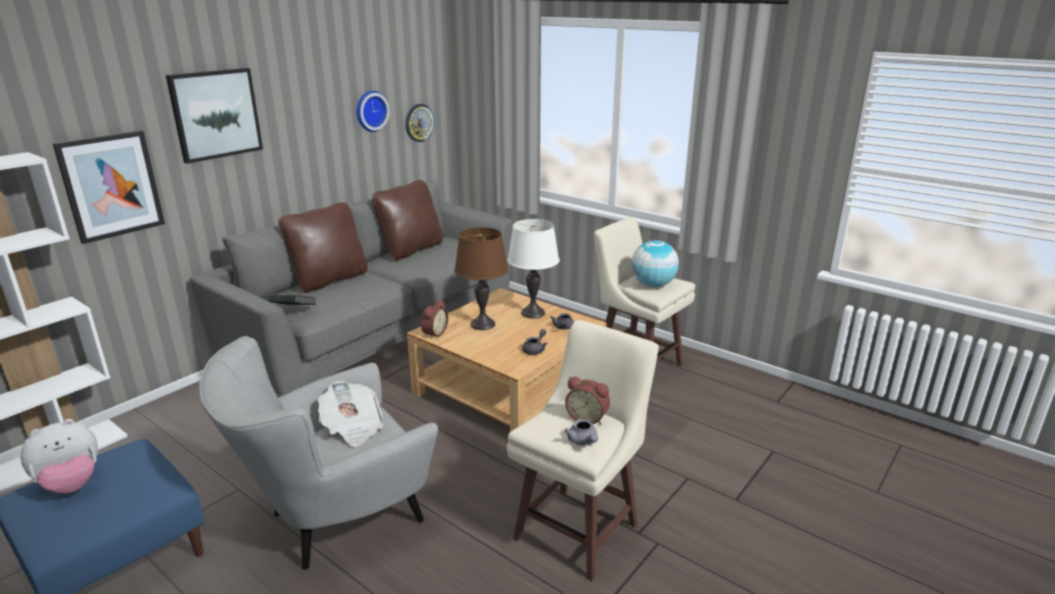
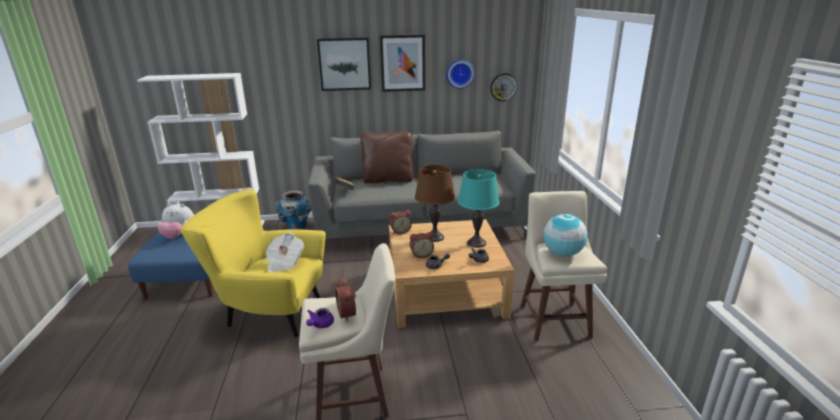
camera: 45 degrees right, 0 degrees up
(111, 186) = (280, 97): picture -> picture (402, 63)
(188, 405) = (297, 227): none -> planter
(336, 521) = (268, 313): grey armchair -> yellow armchair
(411, 250) = (459, 176): brown pillow -> none
(501, 346) = (421, 254): none -> alarm clock
(533, 313) = (476, 243): white table lamp -> turquoise table lamp
(583, 442) = (320, 325): grey teapot -> purple teapot

